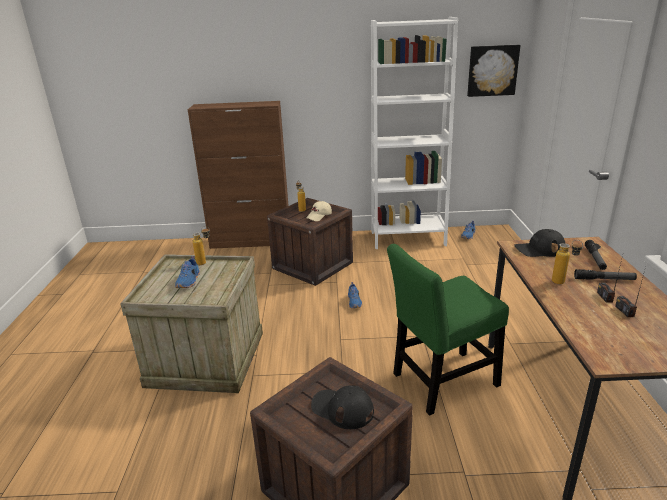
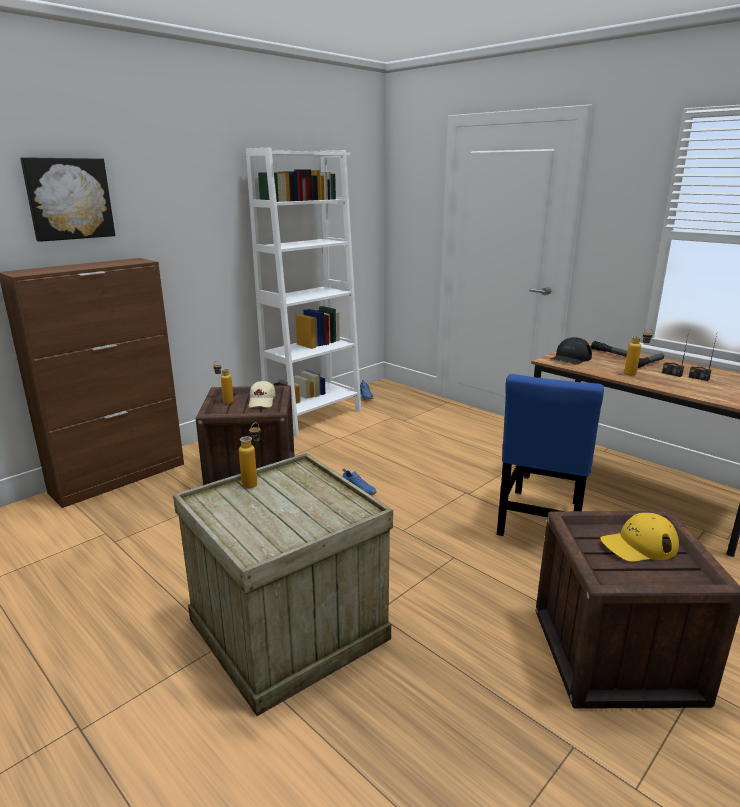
camera: 45 degrees left, 5 degrees down
(189, 281) = (280, 508): blue shoe -> none
(342, 409) = (638, 545): black cap -> yellow cap
(441, 382) = (540, 521): green chair -> blue chair
(492, 70) = (358, 212): picture -> picture (69, 199)

